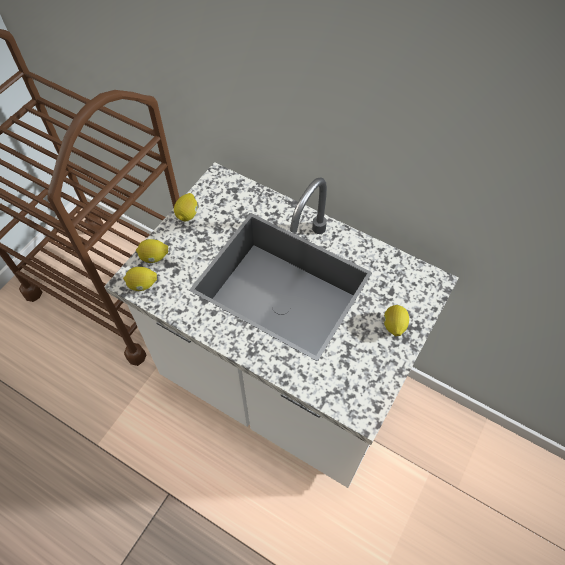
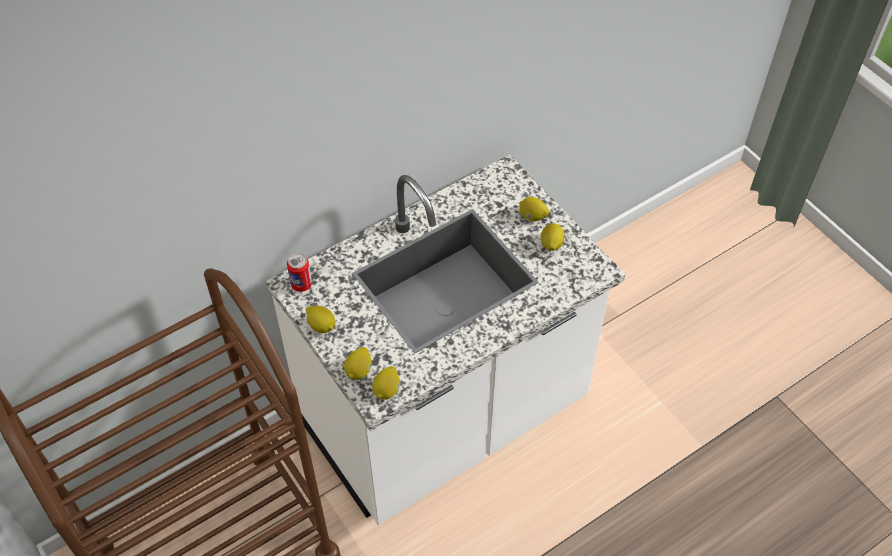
camera: 65 degrees left, 5 degrees down
(222, 185) = (301, 284): none -> can
(369, 355) = (551, 244): none -> lemon

